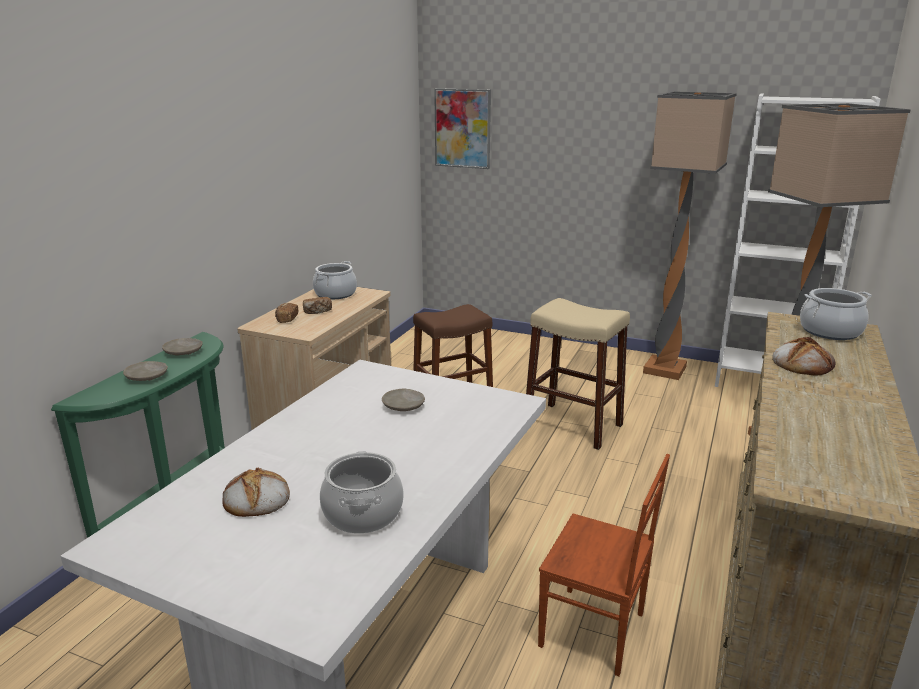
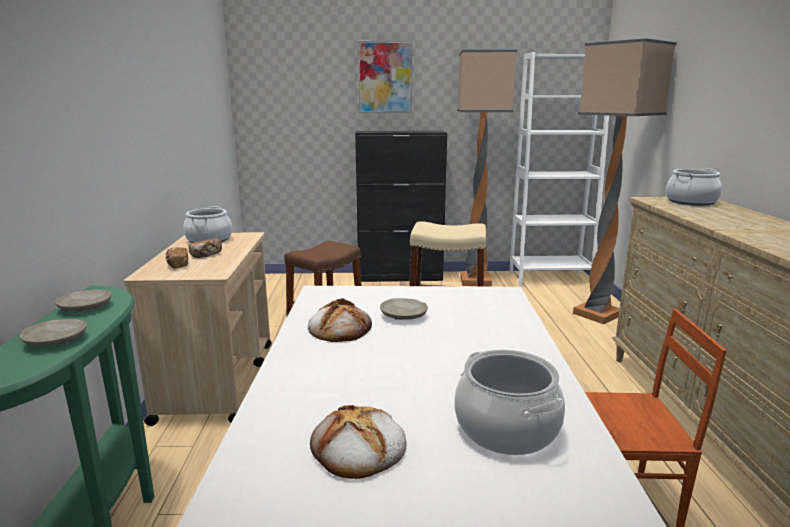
camera: 25 degrees left, 5 degrees down
(462, 128) = (274, 92): picture -> picture (385, 77)
(580, 349) = (400, 277): none -> black cabinet
(802, 363) = (717, 219): bread -> bread (339, 328)

